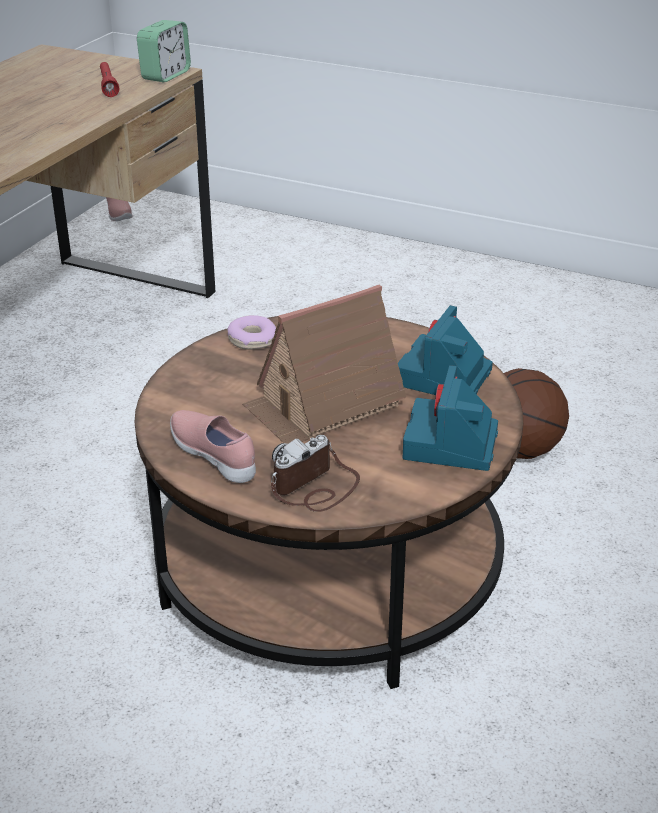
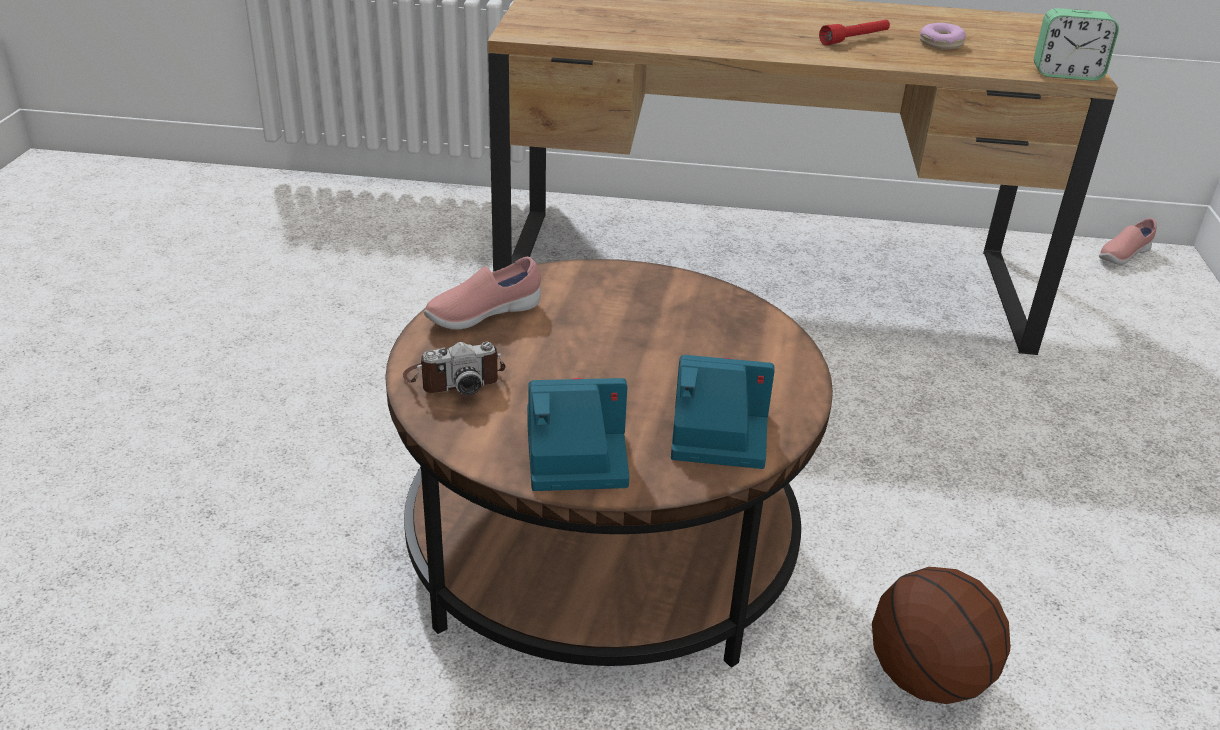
camera: 70 degrees right, 0 degrees up
(108, 85) = (996, 56): red flashlight -> red flashlight (854, 39)
(215, 457) = (483, 315): pink shoe -> pink shoe turned 150 degrees counterclockwise
(252, 340) = (707, 297): donut -> donut (940, 44)
(314, 487) = (454, 378): camera -> camera turned 135 degrees clockwise
(323, 404) = (608, 360): toy house -> none

